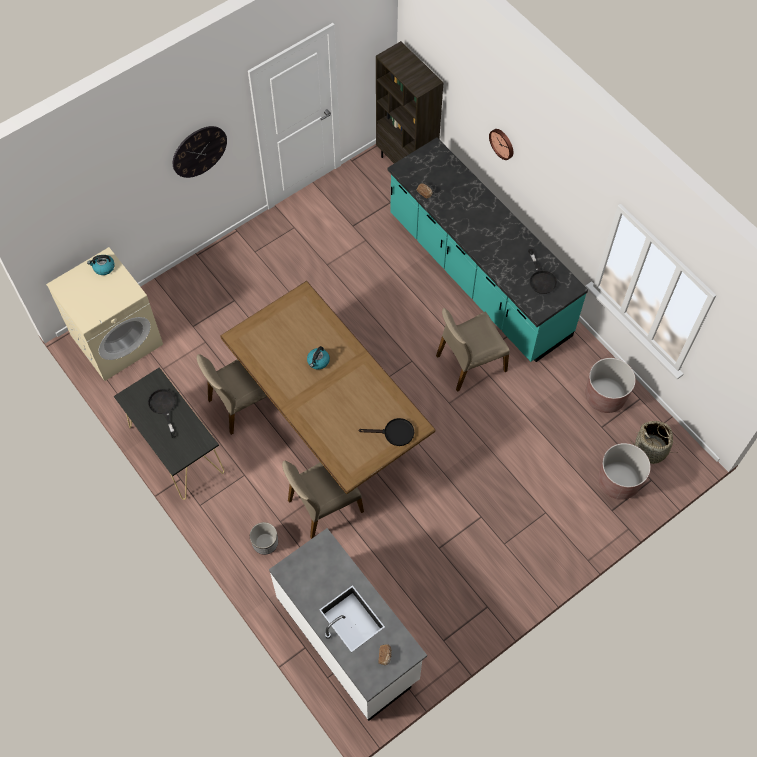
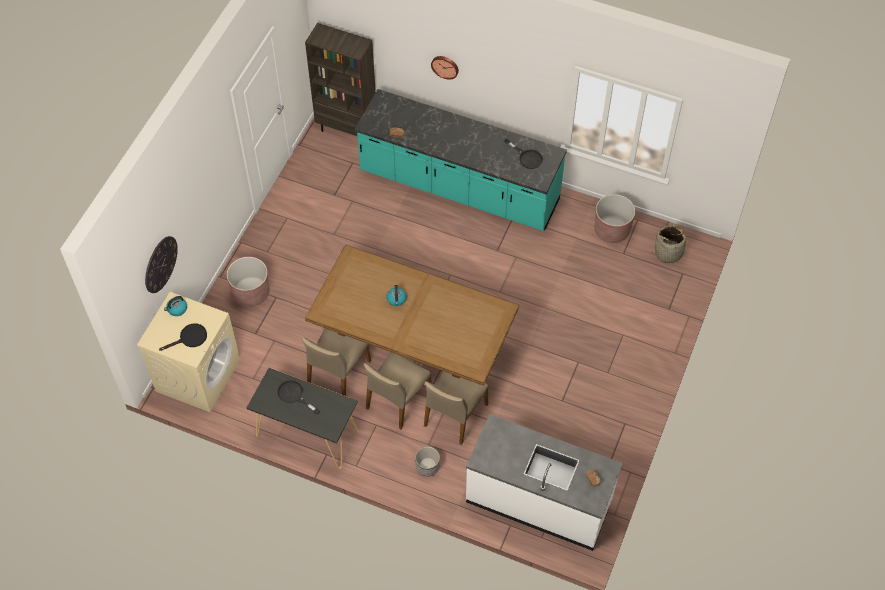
camera: 30 degrees left, 5 degrees down
(199, 151) = (211, 177): wall clock -> wall clock (160, 264)
(394, 433) = (490, 323): black frying pan -> black frying pan (190, 338)
(470, 363) = (495, 254): beige chair -> beige chair (397, 400)
(618, 481) = (660, 286): brown planter -> brown planter (251, 293)

